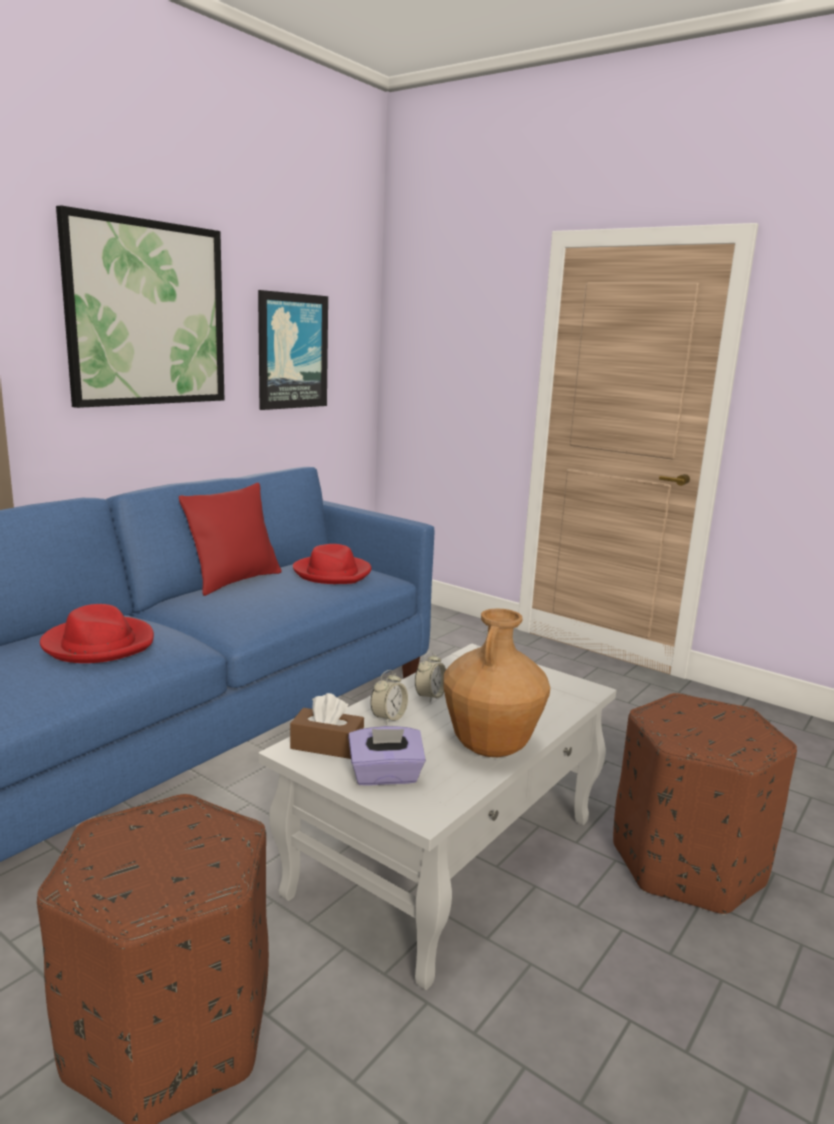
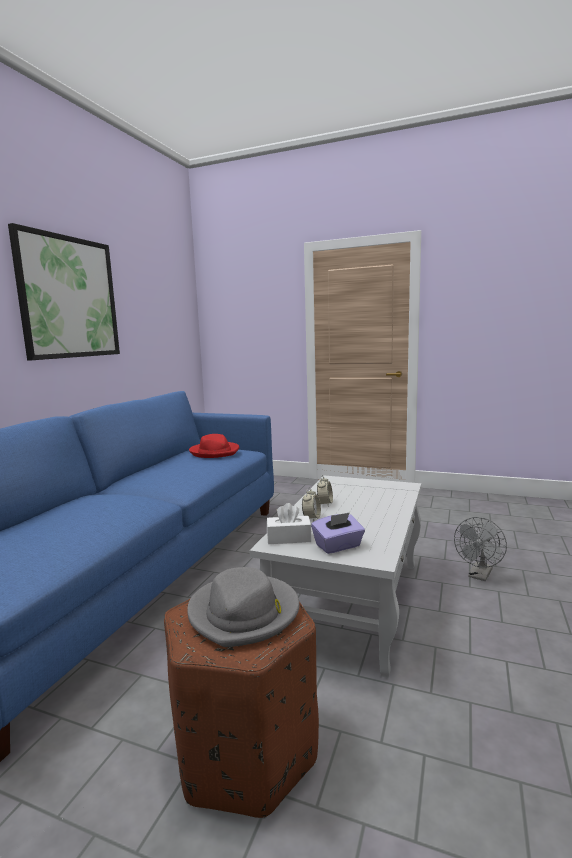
camera: 15 degrees left, 5 degrees down
(99, 644) = (97, 509): red hat -> none
(170, 851) = (244, 613): none -> grey hat
(235, 581) = (155, 465): red pillow -> none
(292, 351) = (153, 322): picture -> none
(327, 745) = (289, 538): brown tissue box -> white tissue box
(490, 748) = (383, 521): brown vase -> none
(688, 864) = (479, 575): brown ottoman -> grey fan

